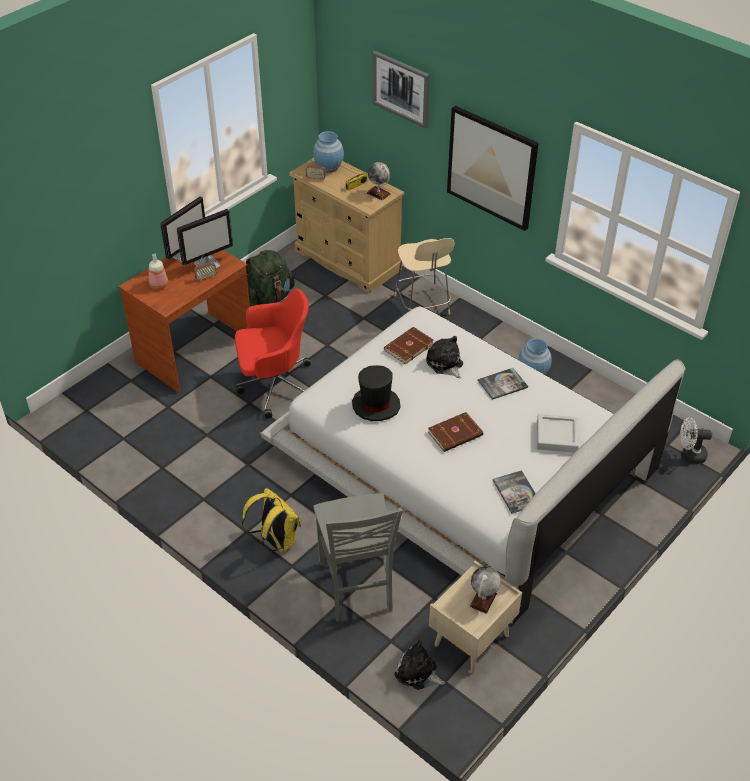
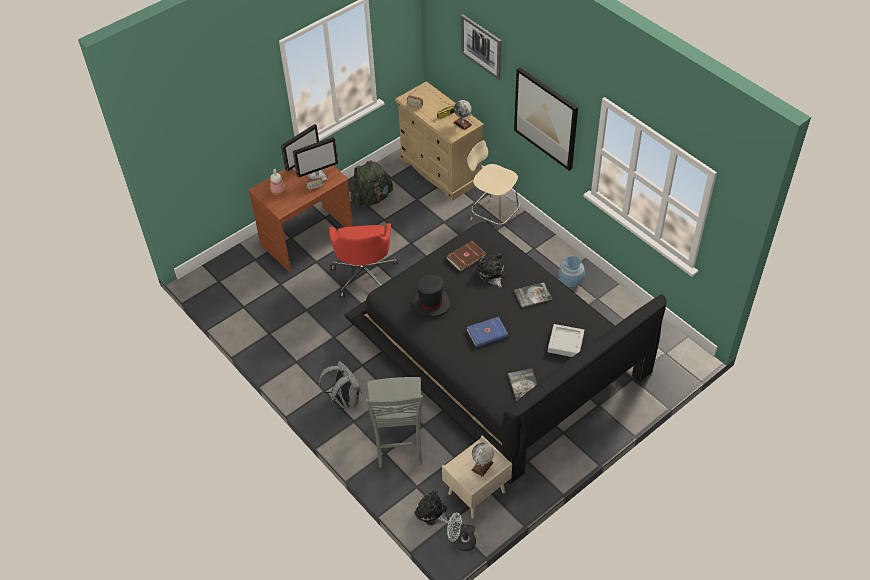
camera: 10 degrees right, 5 degrees up
(275, 386) = (364, 274): red office chair -> red office chair turned 90 degrees clockwise
(275, 541) = (345, 400): yellow backpack -> grey backpack
(329, 166) = (427, 96): blue vase -> none
(422, 306) = (493, 215): beige chair -> beige chair turned 135 degrees clockwise
(456, 434) = (487, 334): brown book -> blue book
(462, 461) = (498, 351): white bed -> black bed
(690, 455) = (680, 363): white fan -> white fan (461, 541)

